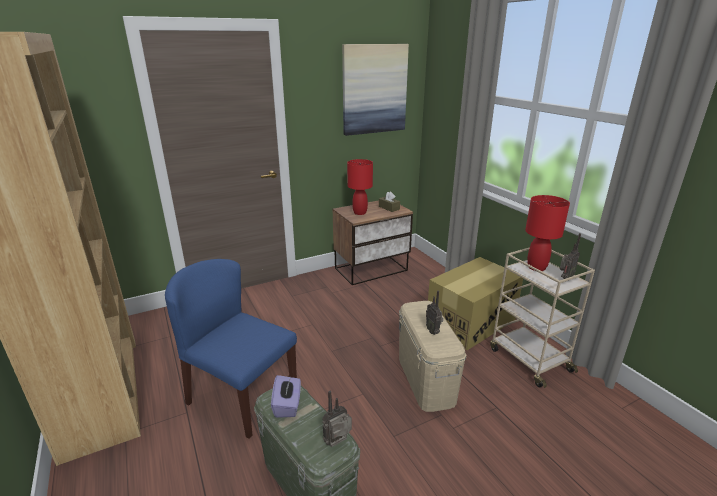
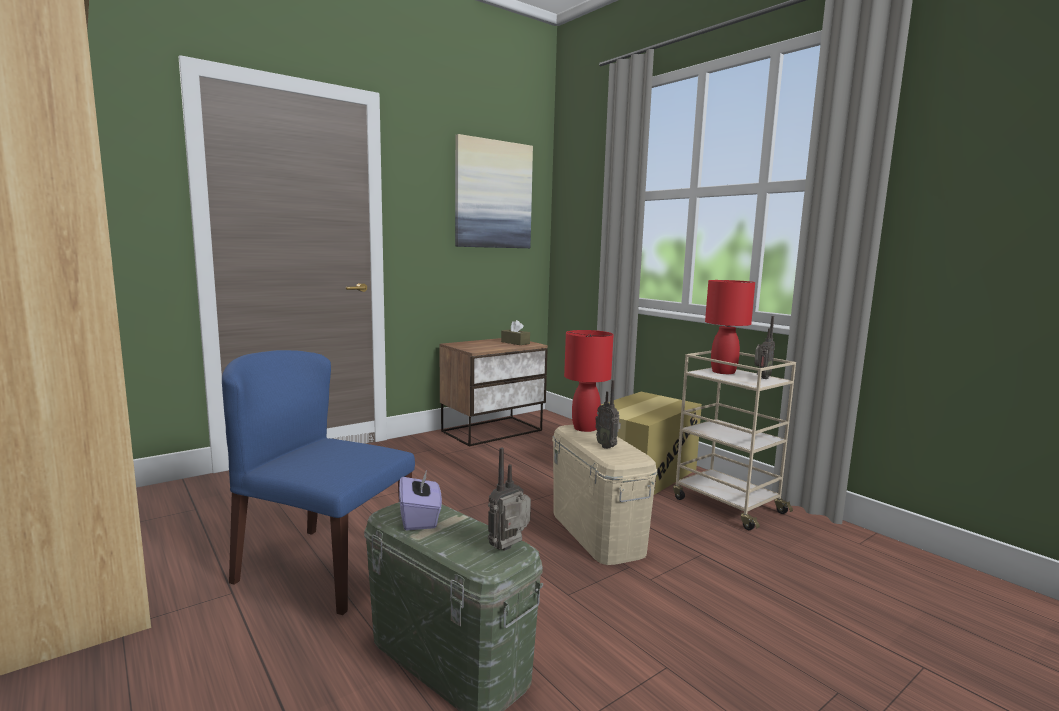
camera: 10 degrees left, 15 degrees down
(359, 213) = (477, 346): red table lamp -> red table lamp (584, 428)

